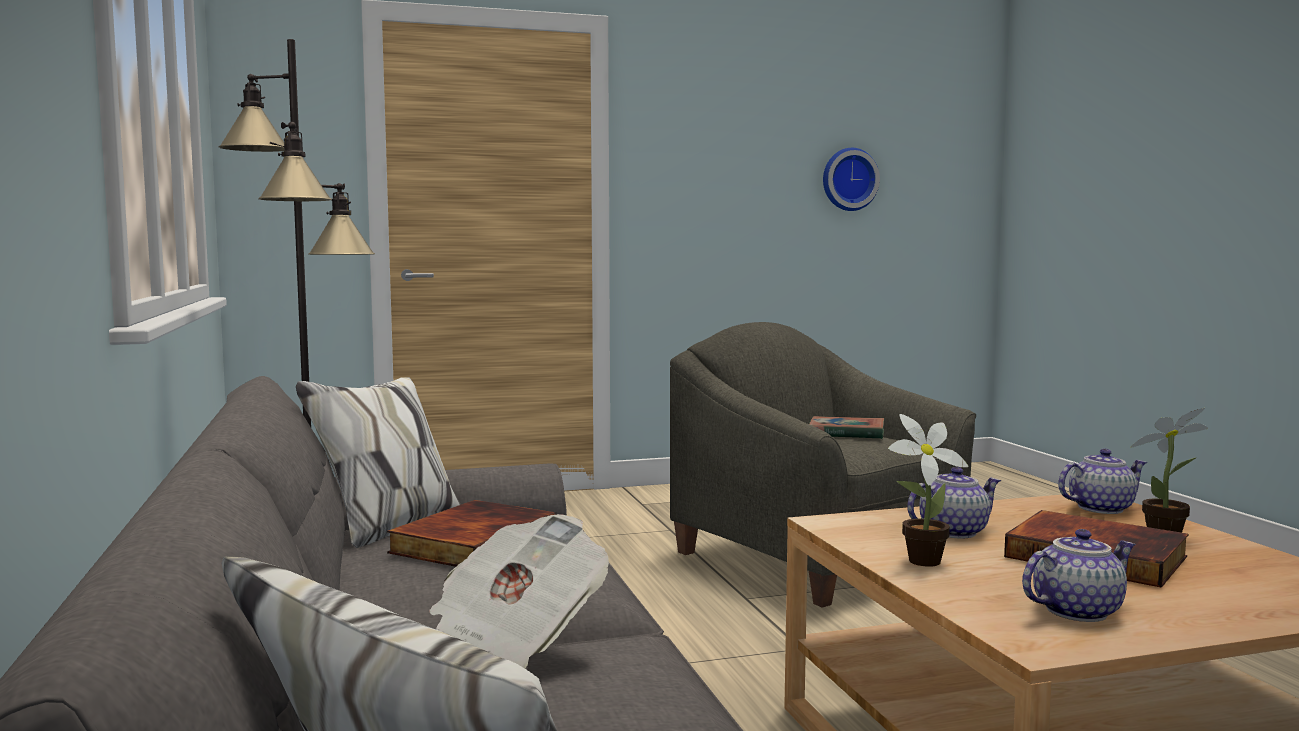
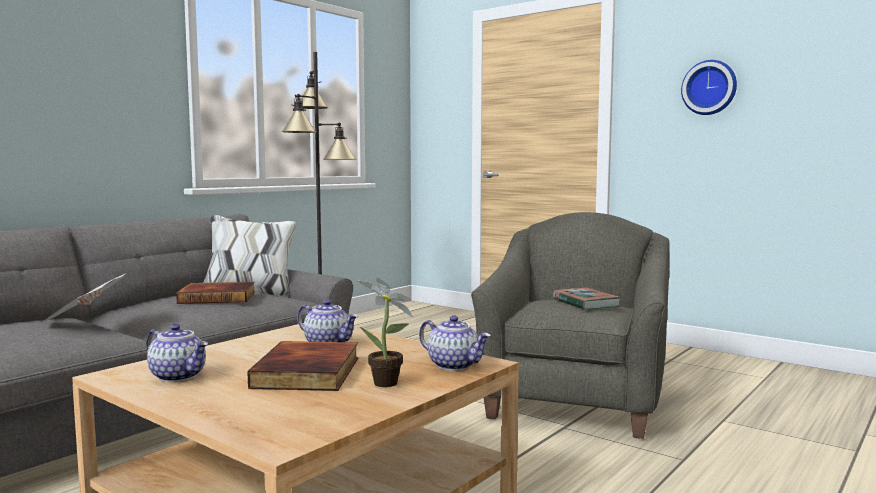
camera: 55 degrees right, 0 degrees up
(848, 179) = (833, 90): wall clock -> wall clock (710, 88)
(918, 561) = (250, 345): potted plant -> none

